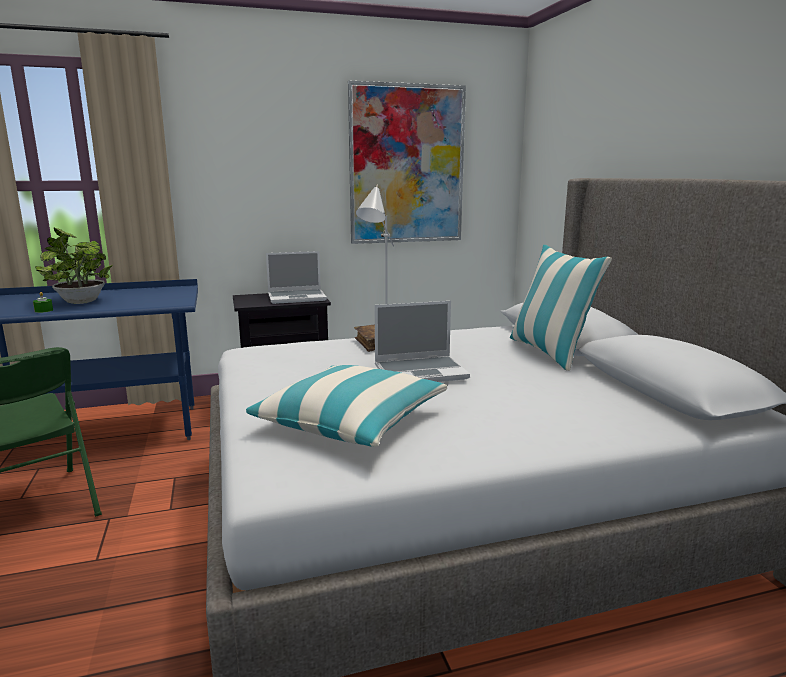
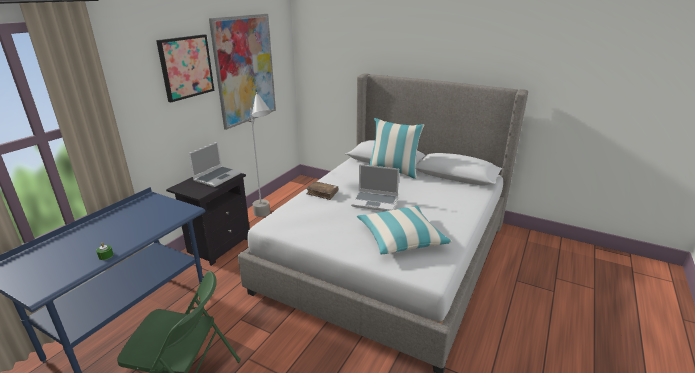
camera: 45 degrees left, 10 degrees up
(79, 301) = (106, 237): potted plant -> none
(297, 142) = (186, 67): none -> picture
(421, 372) = (375, 202): laptop -> laptop turned 75 degrees clockwise

